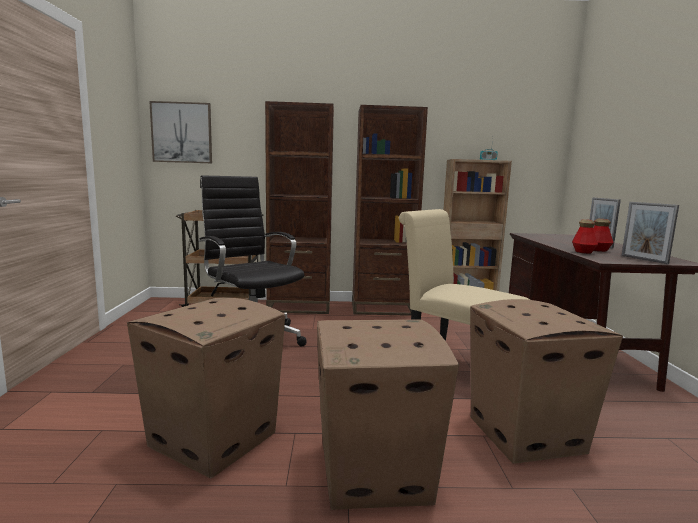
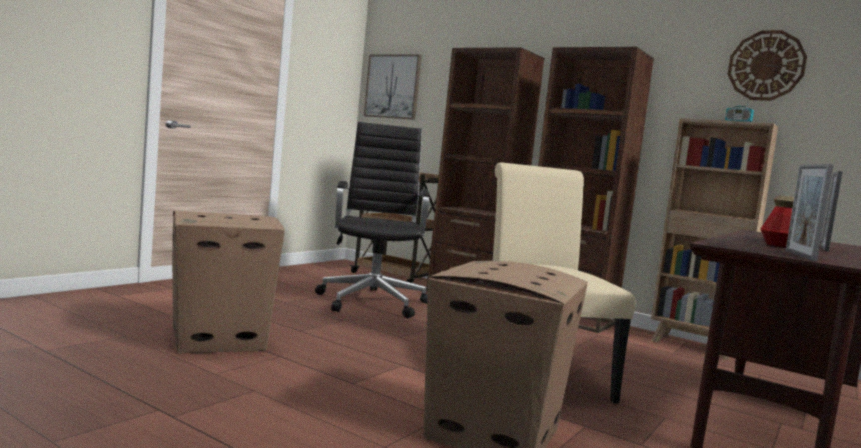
camera: 35 degrees right, 5 degrees down
(372, 473) = (287, 393): cardboard box -> none
(491, 120) = (766, 65): none -> wall clock
(583, 252) = (736, 241): bottle -> none

